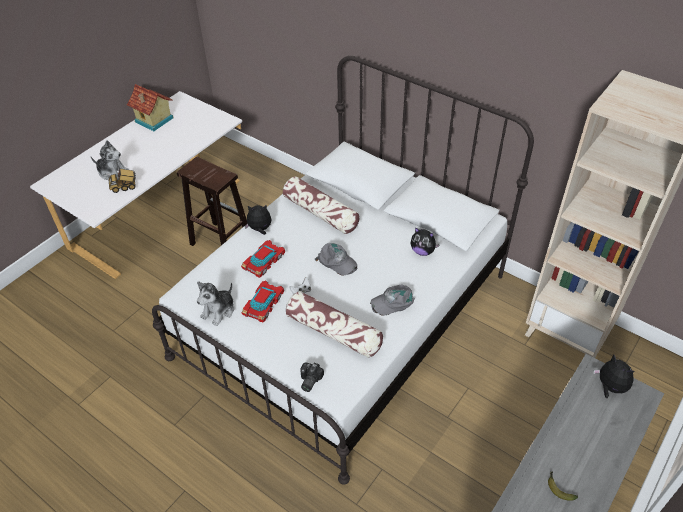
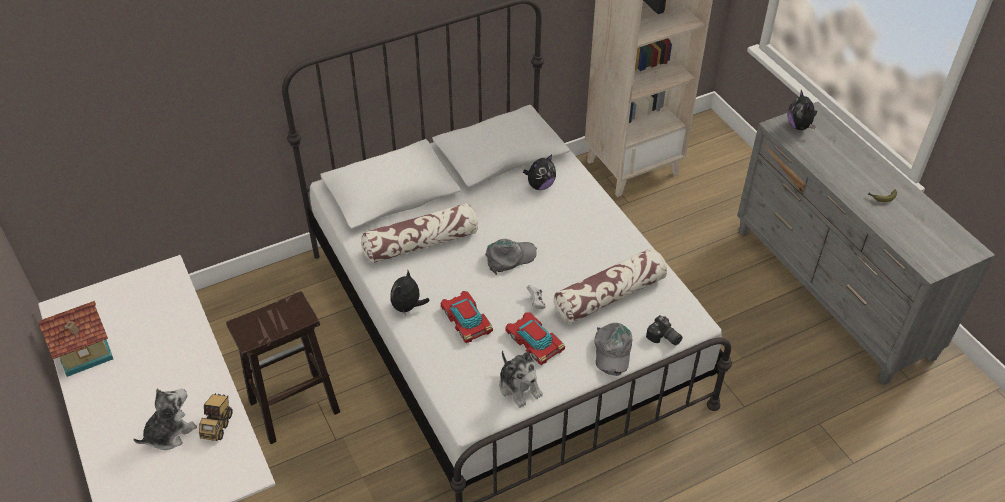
camera: 65 degrees left, 0 degrees up
(393, 302) = (596, 235): grey cap -> grey cap (612, 351)
(609, 387) = (799, 126): plush toy -> plush toy turned 90 degrees counterclockwise

